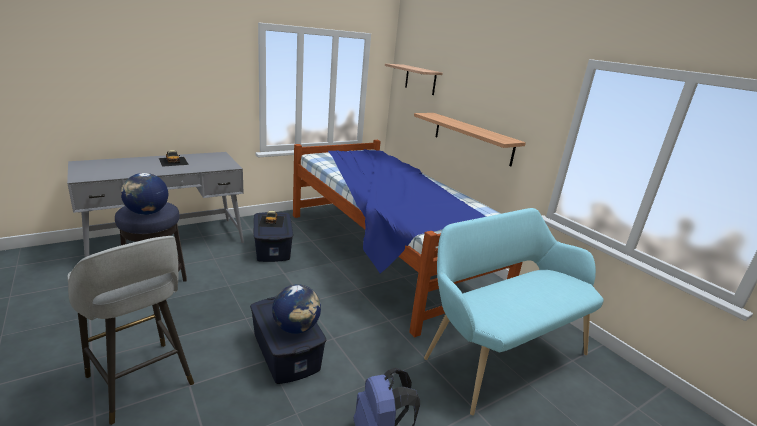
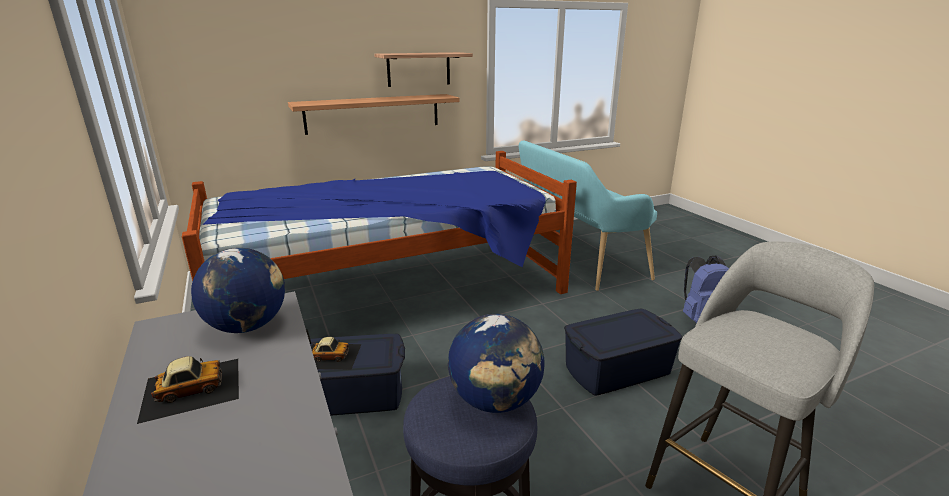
camera: 80 degrees left, 0 degrees up
(296, 328) = (632, 324): globe -> globe (247, 326)
(420, 79) = (234, 59): shelf -> shelf (418, 69)

